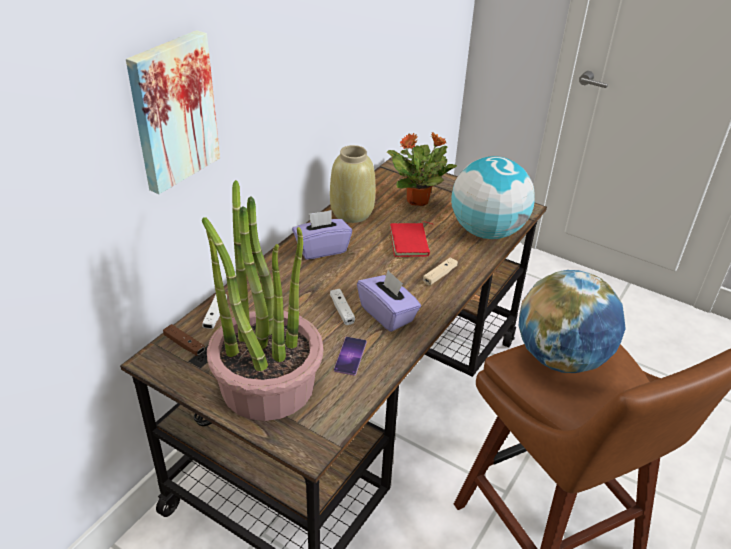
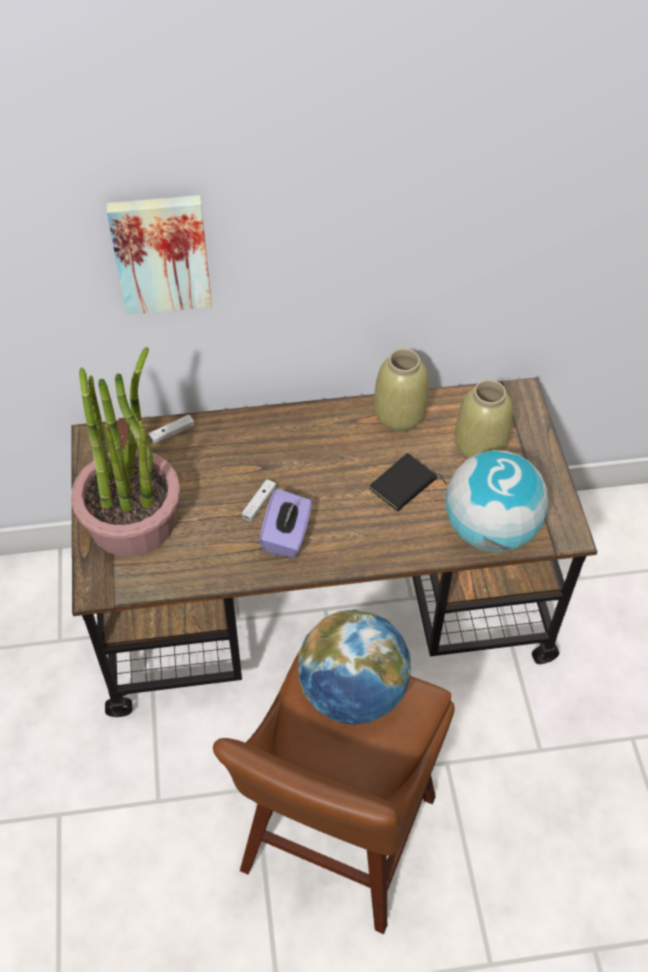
camera: 50 degrees right, 15 degrees up
(321, 249) = (323, 433): purple tissue box -> none
(350, 356) = (212, 546): phone -> none
(411, 242) = (404, 486): red book -> black book
(418, 200) = (479, 447): potted plant -> beige vase
(440, 275) = (379, 537): beige game controller -> none

